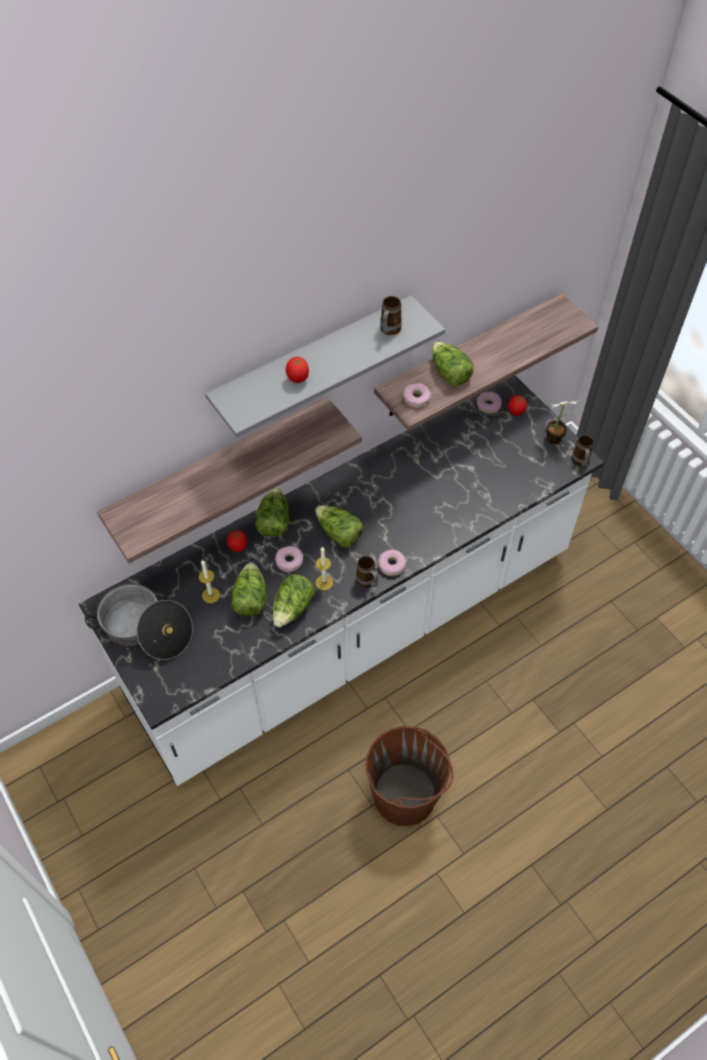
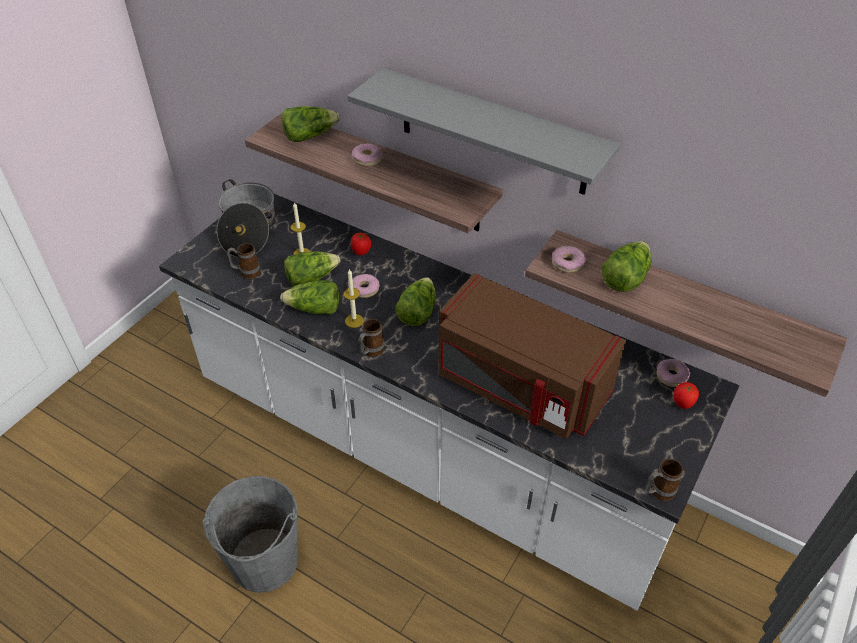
camera: 65 degrees right, 10 degrees down
(273, 521) = (403, 264): lettuce -> lettuce (309, 135)
(298, 379) = (438, 108): tomato -> none
(389, 331) = (551, 142): mug -> mug (246, 273)
(391, 565) = (402, 363): donut -> donut (367, 159)
(405, 795) = (264, 561): brown bucket -> grey bucket
(453, 498) = (519, 386): none -> brown microwave
(556, 439) = (675, 456): potted plant -> none

